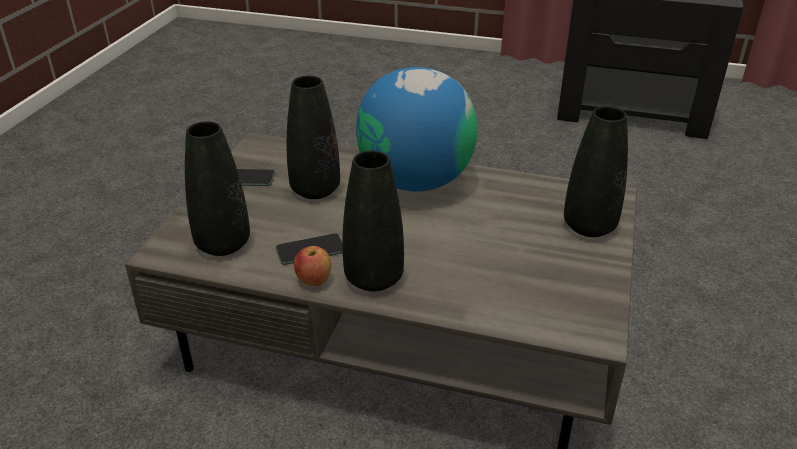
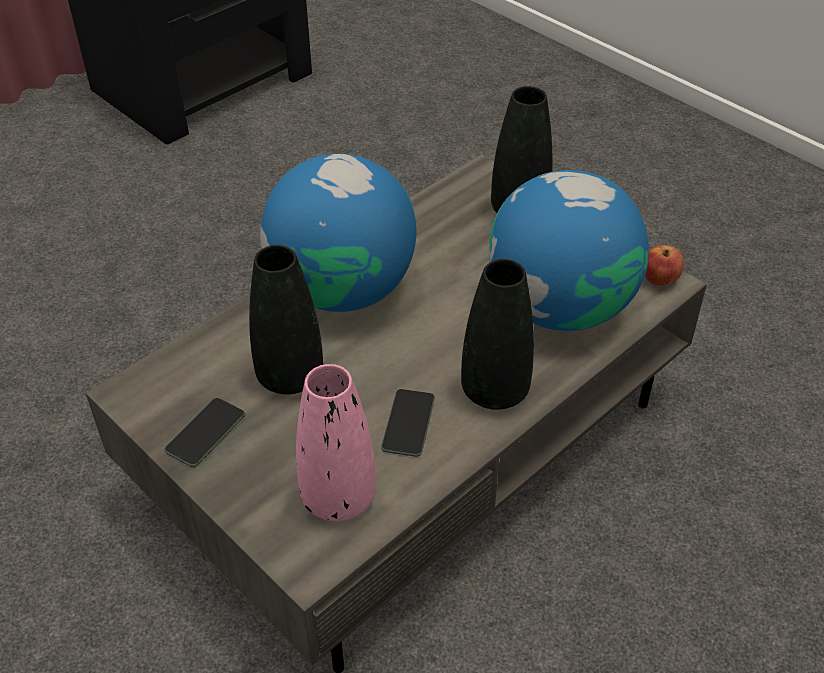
camera: 60 degrees left, 10 degrees up
(223, 244) = (338, 498): black vase -> pink vase
(313, 280) = (465, 440): apple -> apple (659, 280)
(499, 282) = (560, 307): none -> globe

